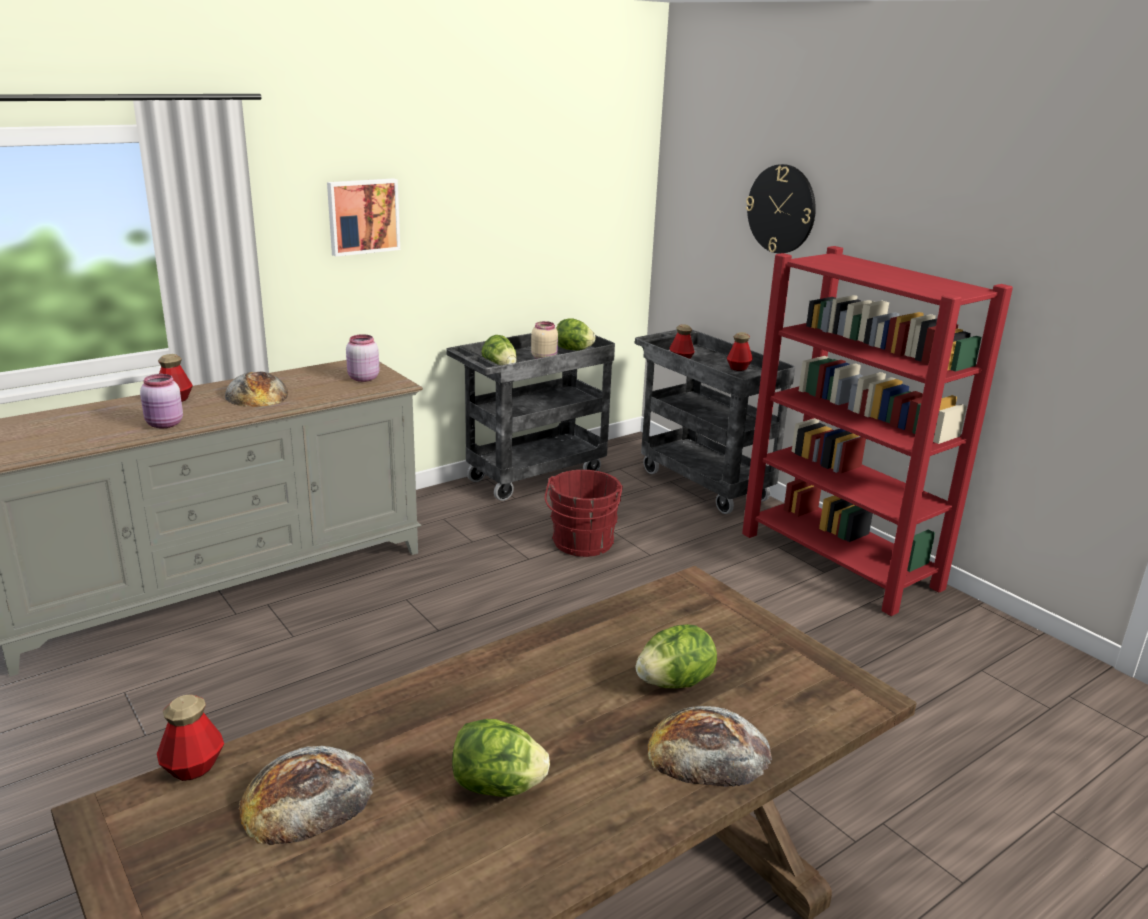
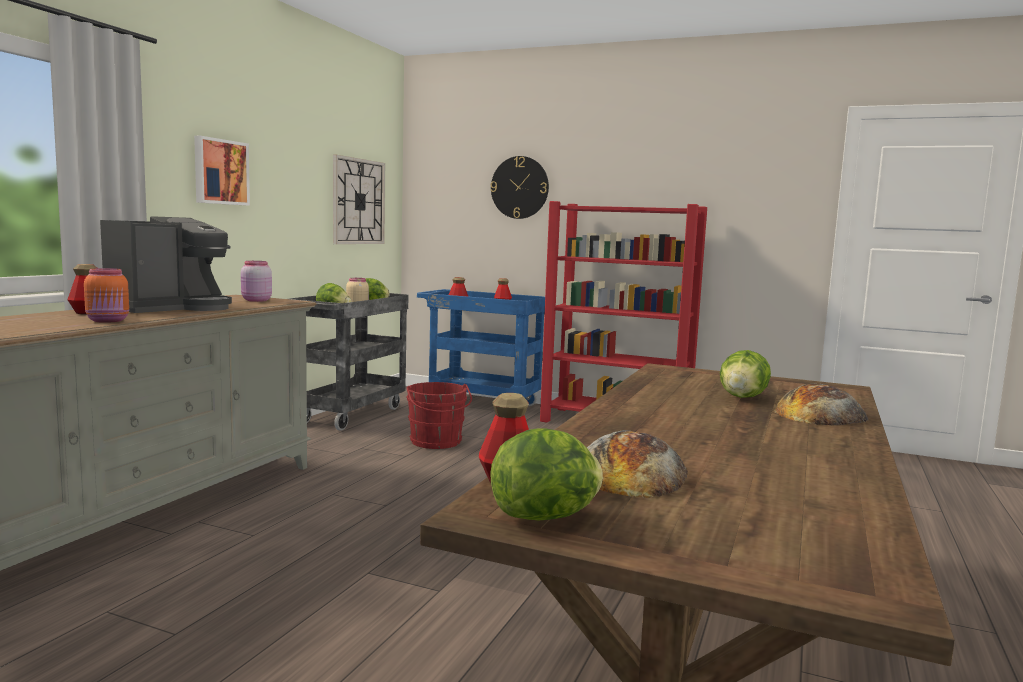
camera: 30 degrees left, 15 degrees down
(165, 424) = (109, 321): pink jar -> orange jar
(257, 394) = (171, 308): bread -> coffee machine
(498, 787) = (745, 445): lettuce -> lettuce (546, 516)
(575, 216) = (358, 201): none -> wall clock
(700, 484) = (479, 403): black cart -> blue cart

